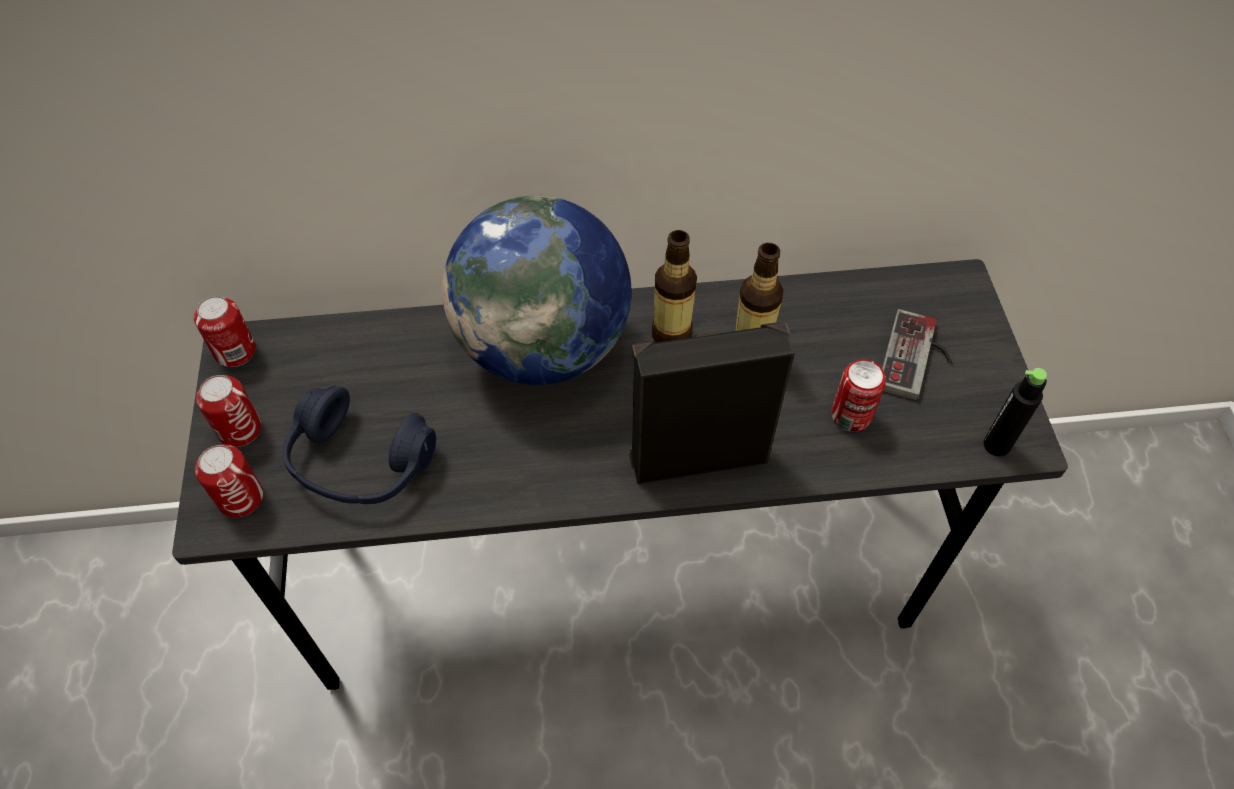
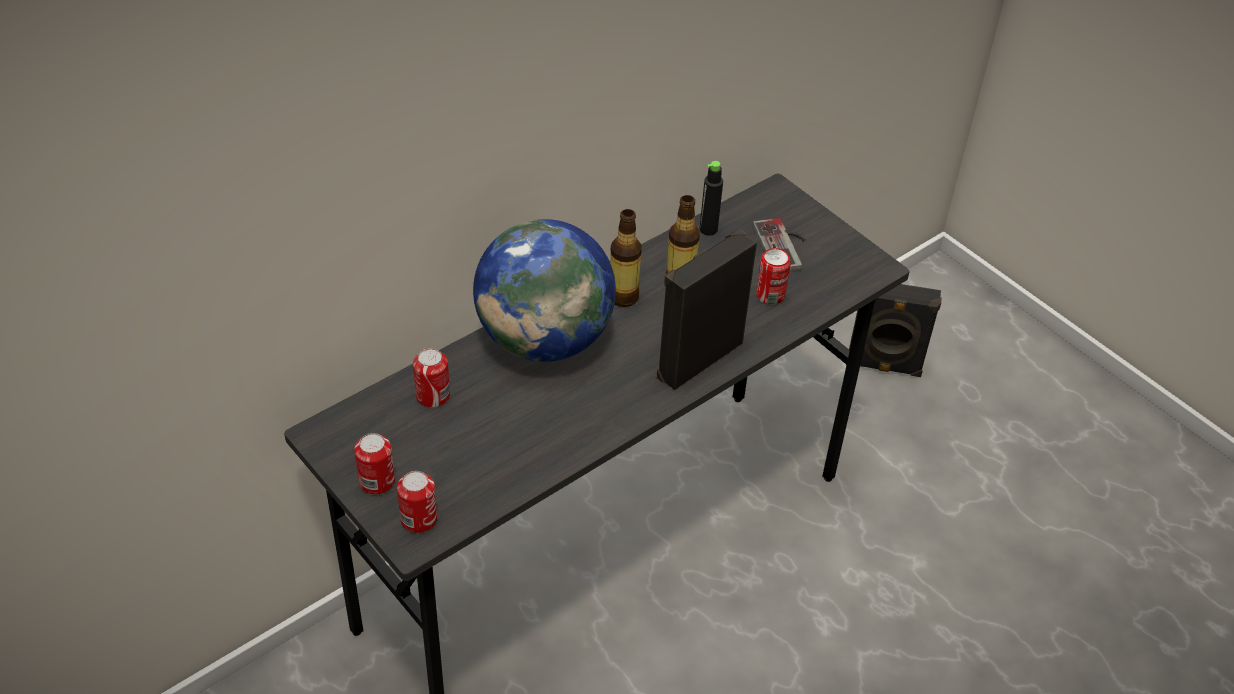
camera: 35 degrees left, 10 degrees down
(235, 351) = (324, 437): can -> can (433, 396)
(360, 462) = (482, 461): blue headphones -> none
(996, 445) = (863, 275): black bottle -> black bottle (708, 229)
(1055, 526) = (883, 367): none -> black speaker

